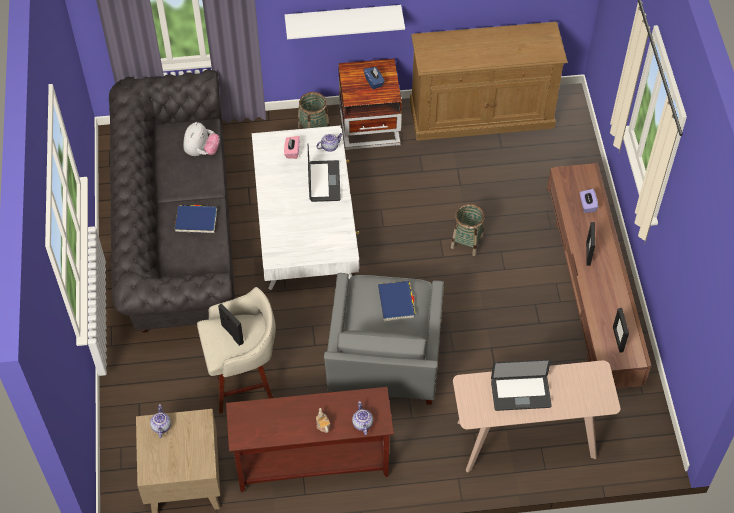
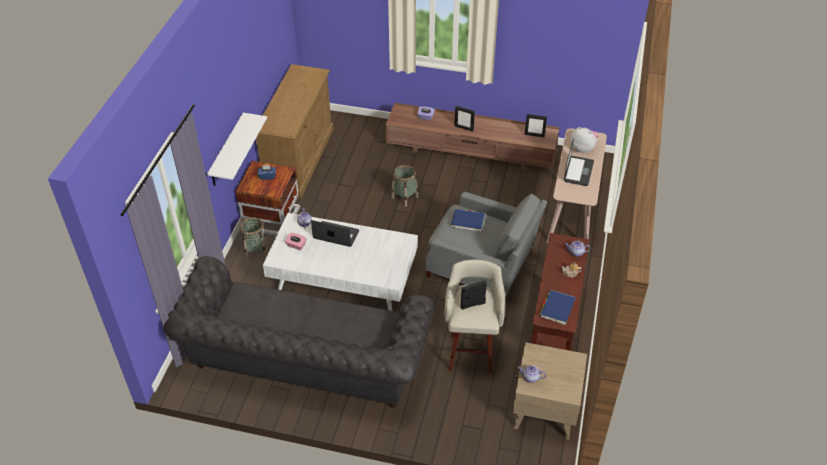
camera: 70 degrees left, 10 degrees down
(196, 220) = (332, 318): blue book -> blue book (557, 308)
(202, 151) = (263, 298): plush toy -> plush toy (583, 148)

